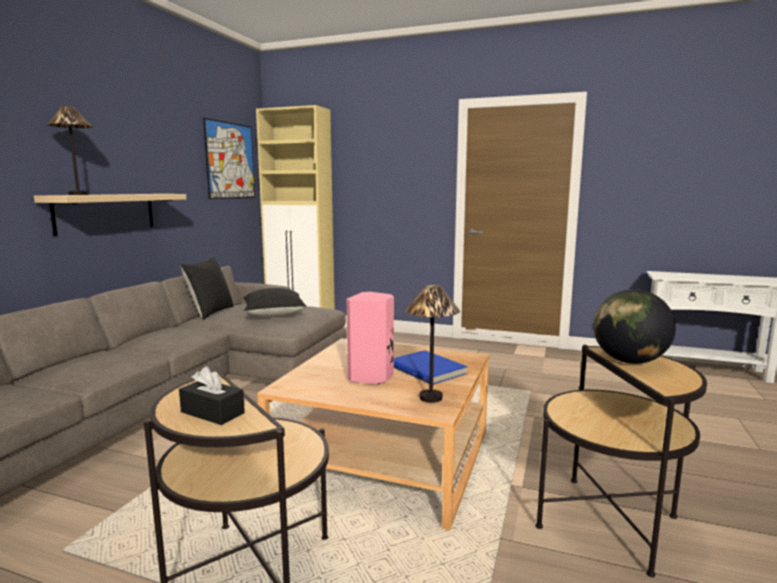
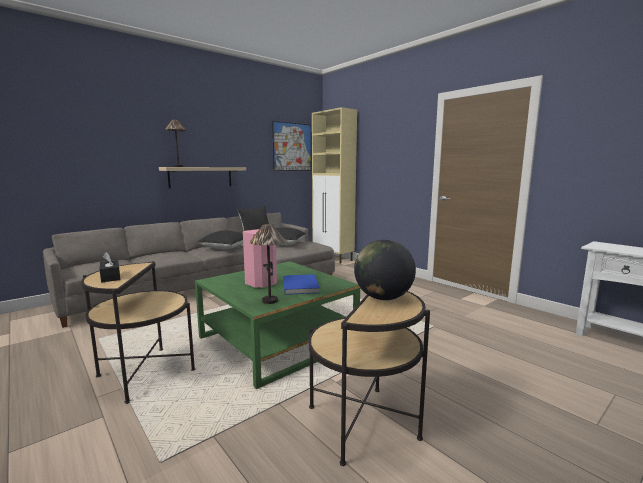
camera: 30 degrees right, 0 degrees up
(186, 333) = (225, 248): none -> black pillow
(385, 458) = (277, 341): beige coffee table -> green coffee table

